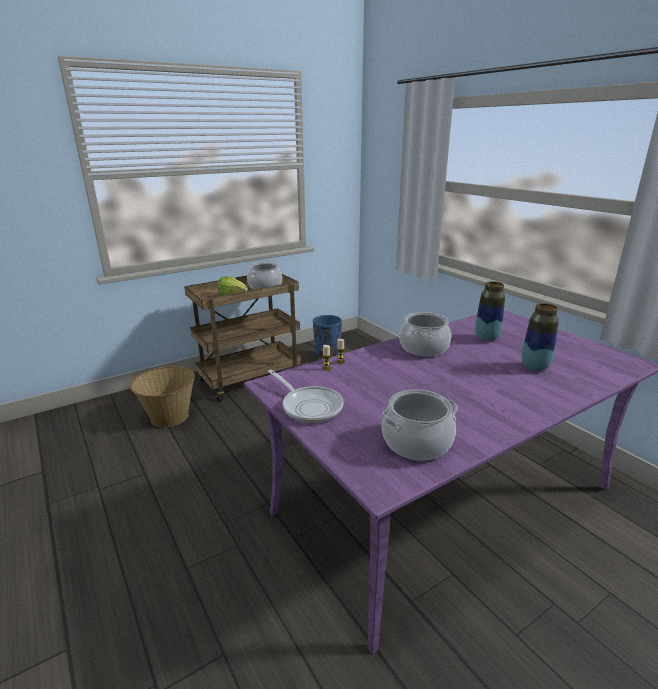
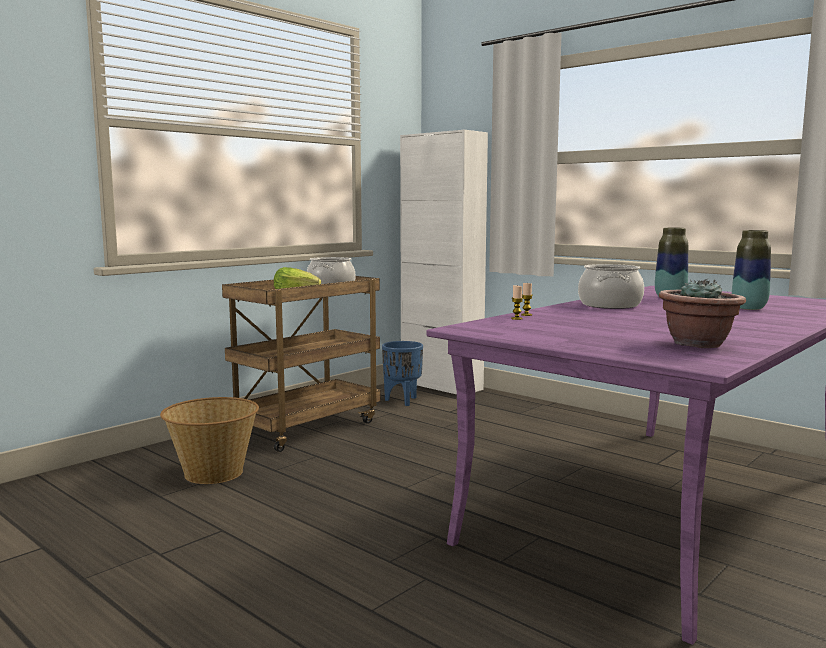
camera: 15 degrees left, 15 degrees down
(309, 406) = (538, 336): frying pan -> none
(363, 343) = (441, 386): none -> white cabinet
(416, 442) = (698, 344): cooking pot -> potted plant

